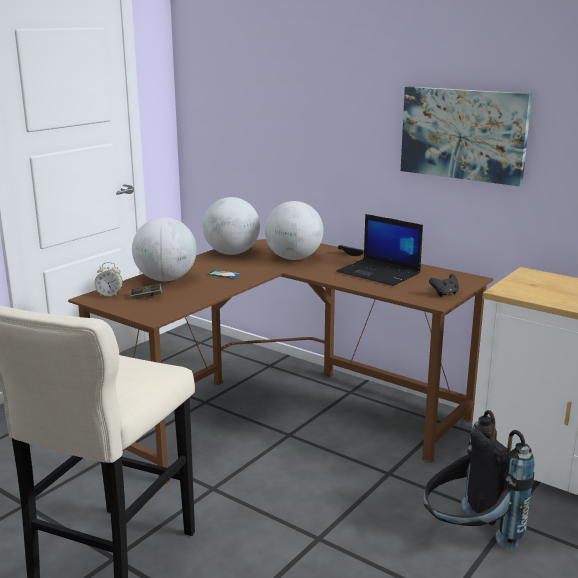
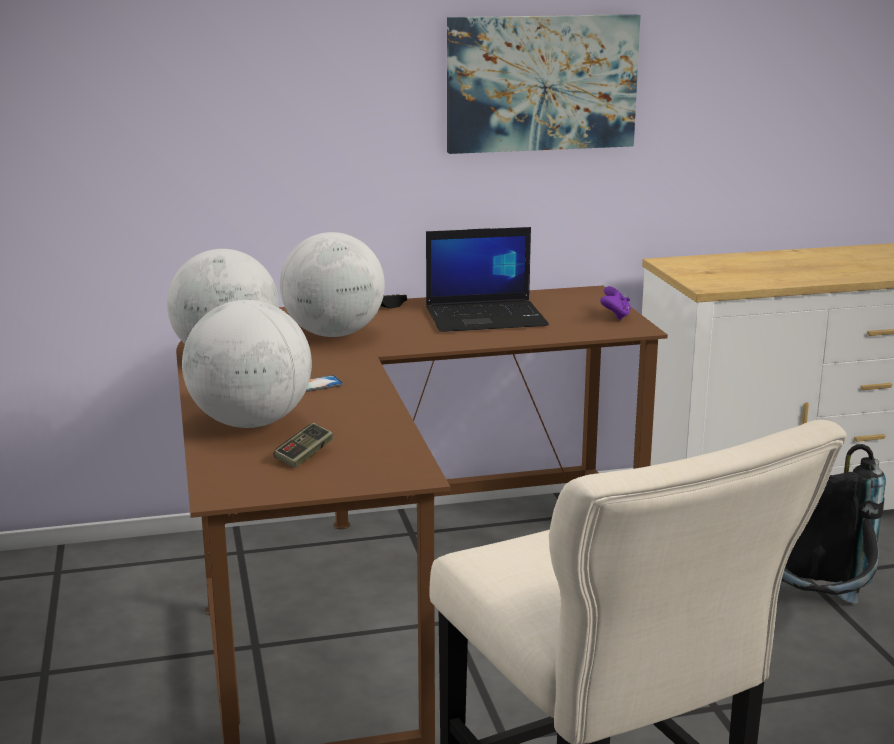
camera: 50 degrees left, 0 degrees up
(109, 295) = (239, 477): alarm clock -> none
(445, 294) = (615, 316): black game controller -> purple game controller

